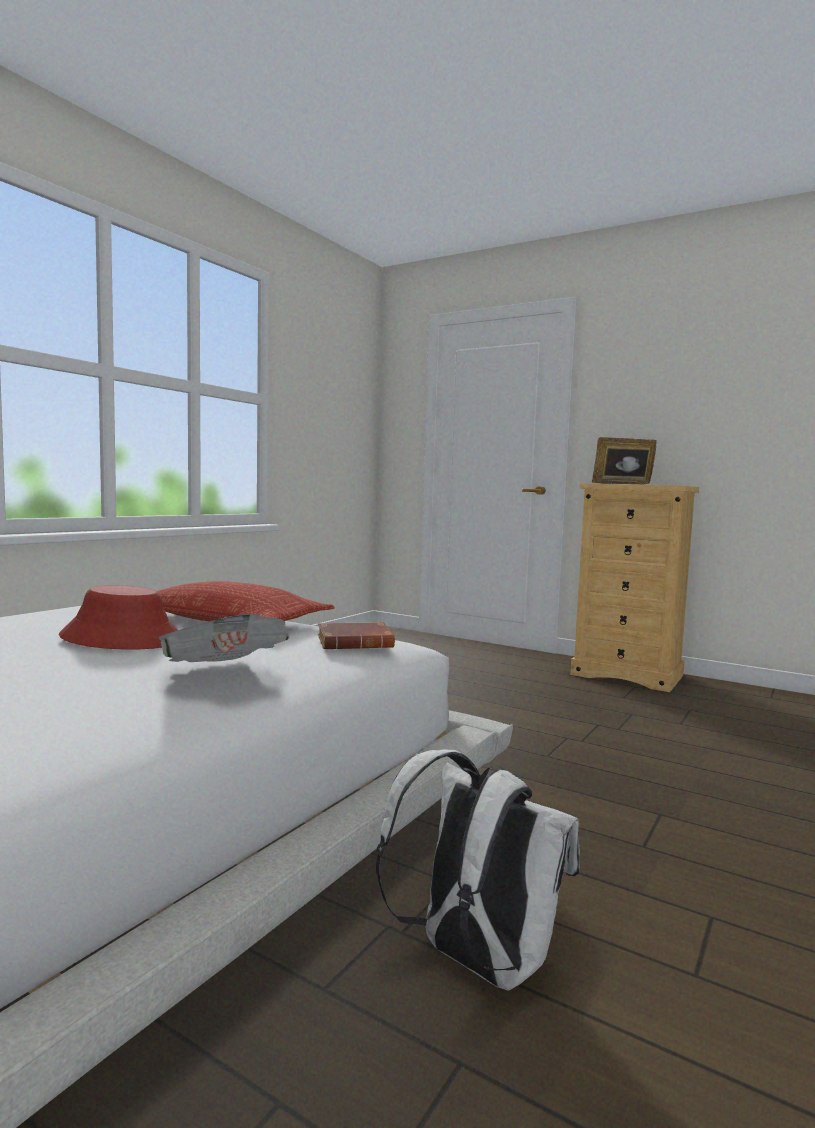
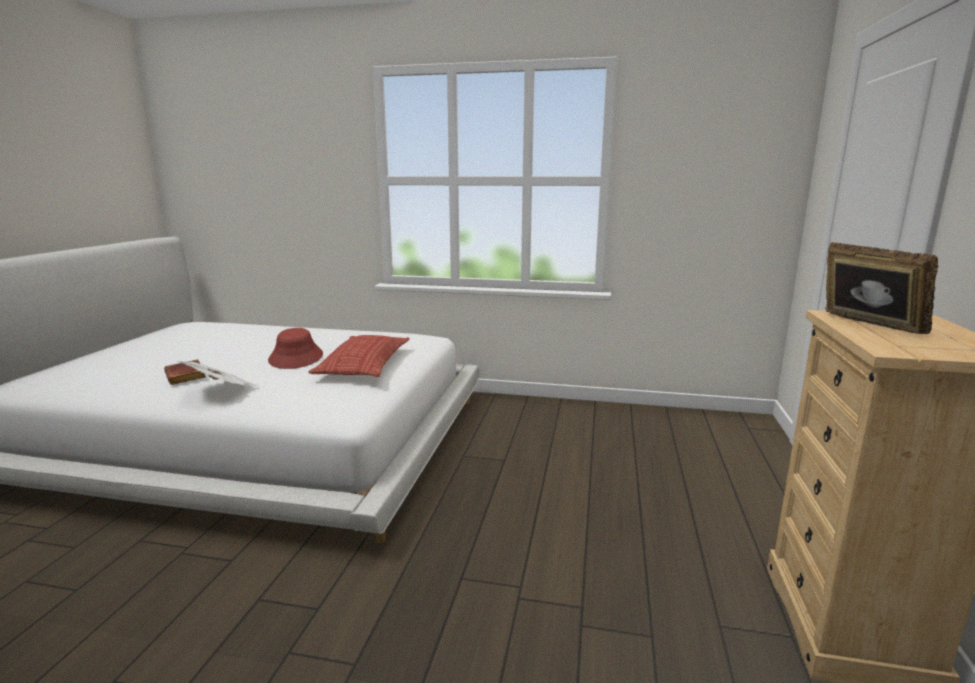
camera: 70 degrees right, 10 degrees up
(356, 643) = (315, 402): brown book -> brown book (187, 376)
(475, 961) = (149, 582): white backpack -> none

